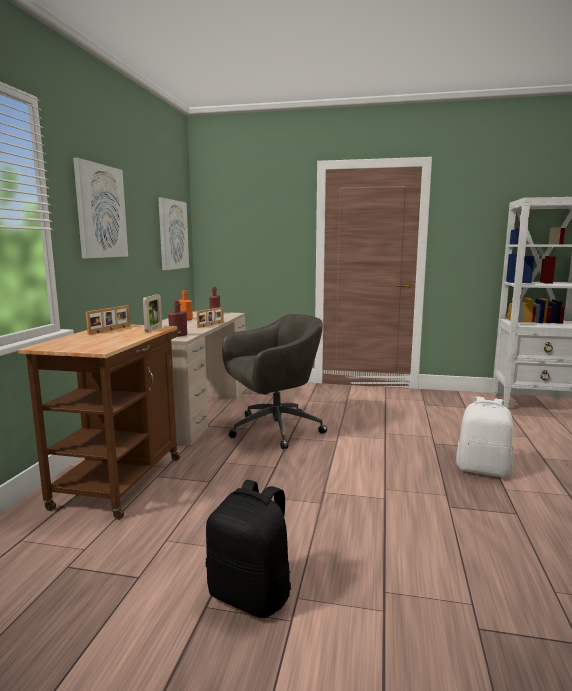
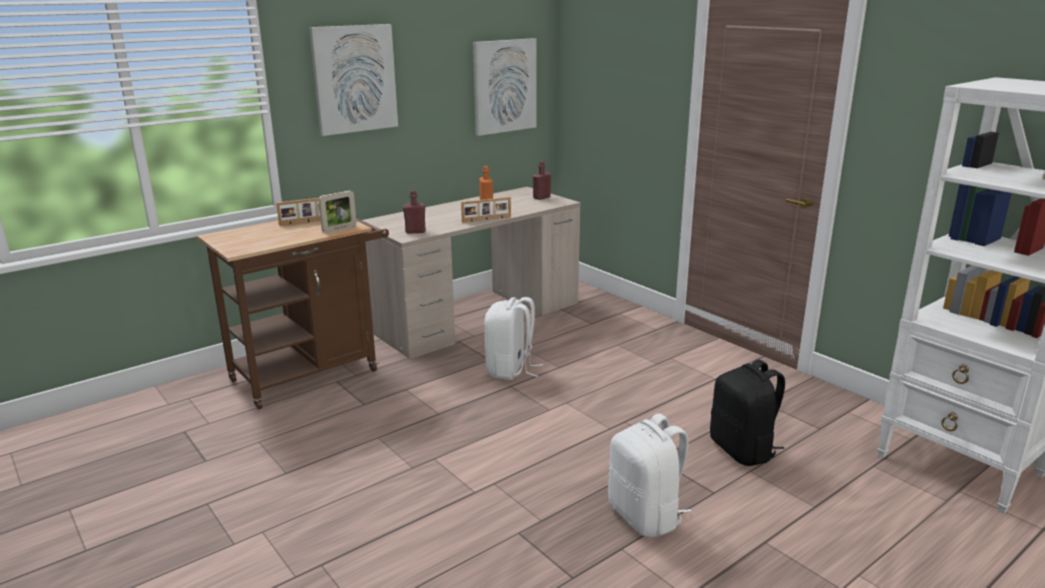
camera: 40 degrees right, 10 degrees up
(252, 595) = (242, 512): black backpack -> black backpack (743, 450)
(273, 430) = (510, 370): grey office chair -> white backpack

